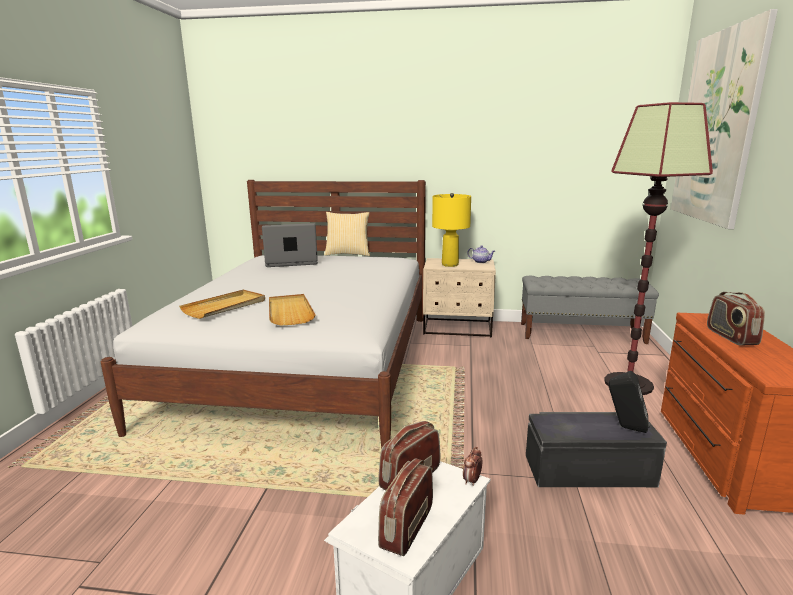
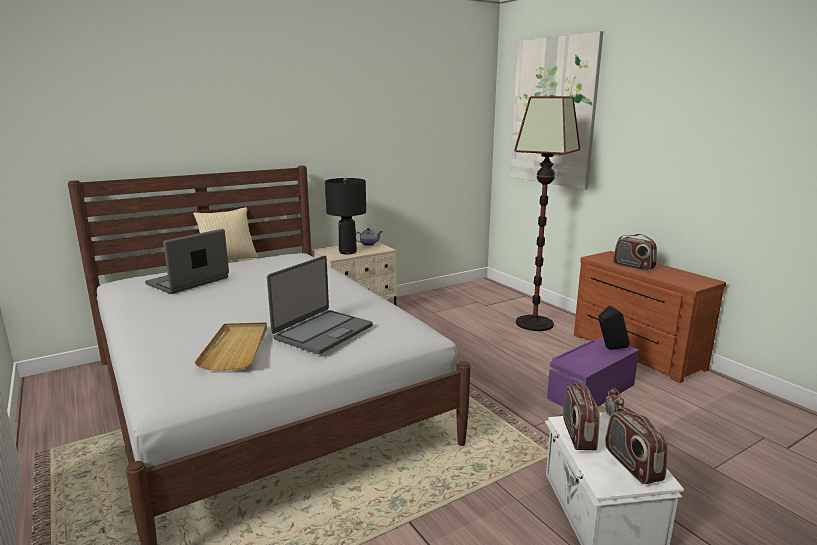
camera: 40 degrees left, 0 degrees up
(290, 312) = (322, 332): beige tray -> laptop
(449, 264) = (347, 252): yellow table lamp -> black table lamp
(581, 333) = (456, 293): grey bench -> none
(588, 469) = (590, 391): black storage box -> purple storage box

